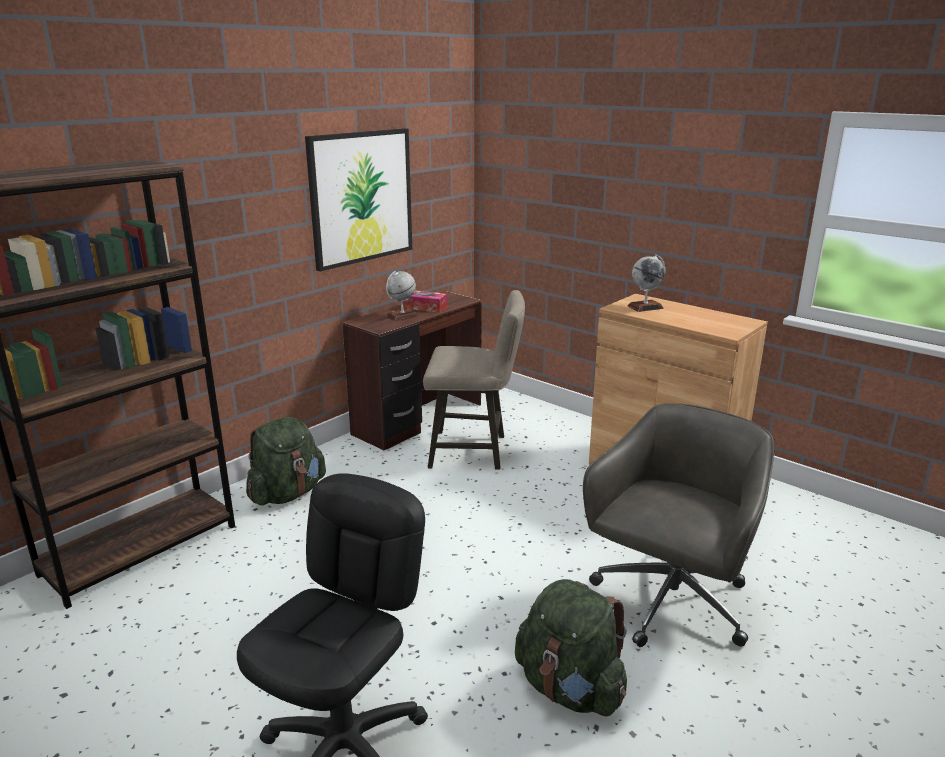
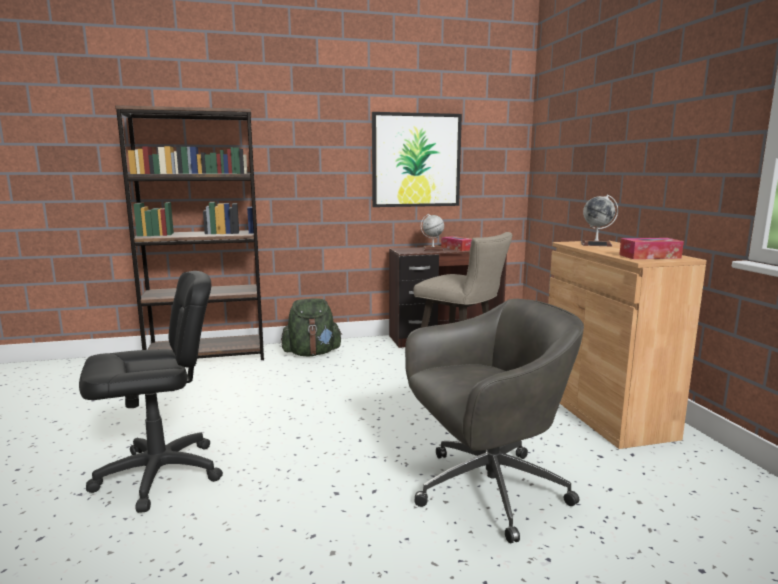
camera: 35 degrees right, 10 degrees down
(570, 688) = (329, 506): green backpack -> none
(724, 325) = (649, 256): none -> tissue box

